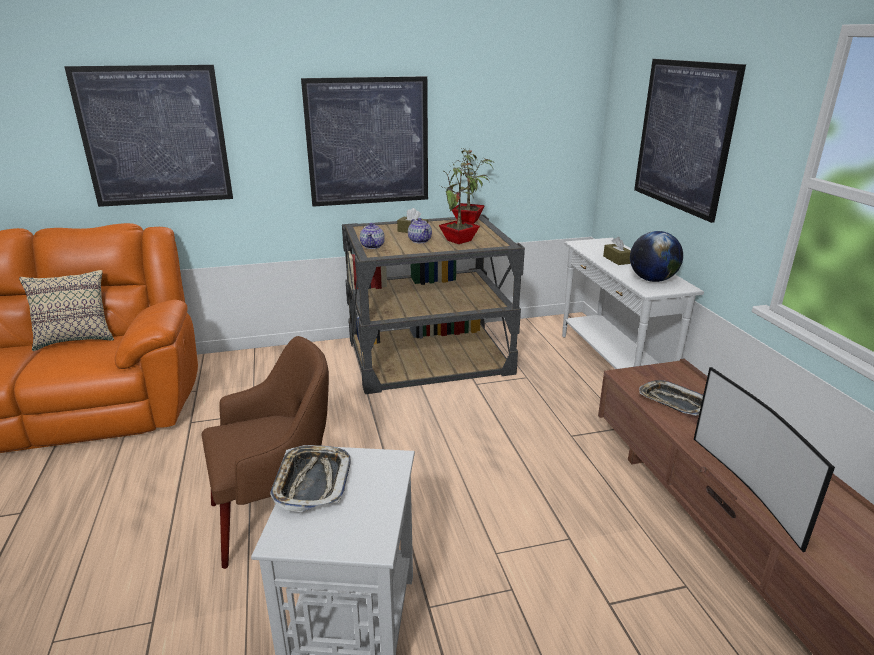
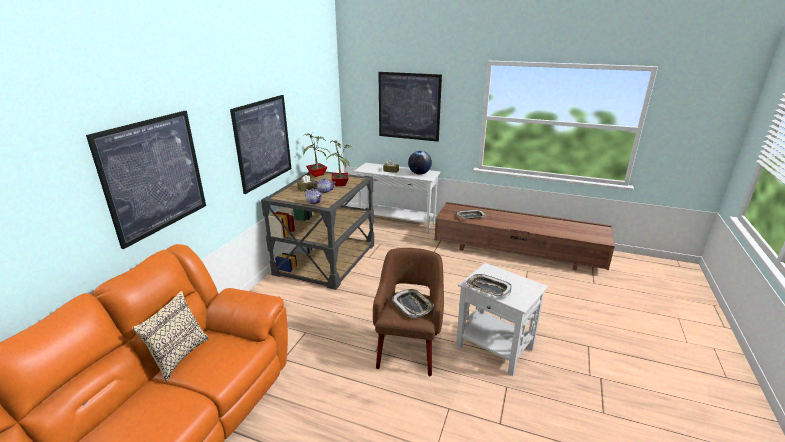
camera: 55 degrees left, 0 degrees up
(260, 439) = (412, 305): none -> tray
(748, 487) = (525, 228): television -> none

